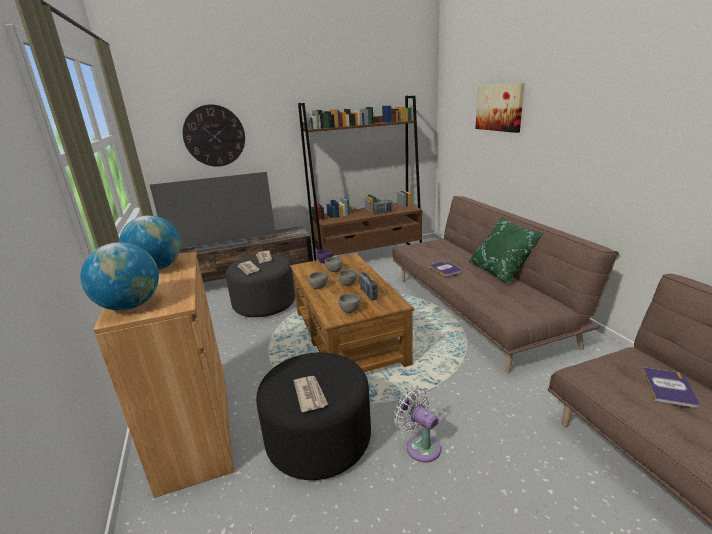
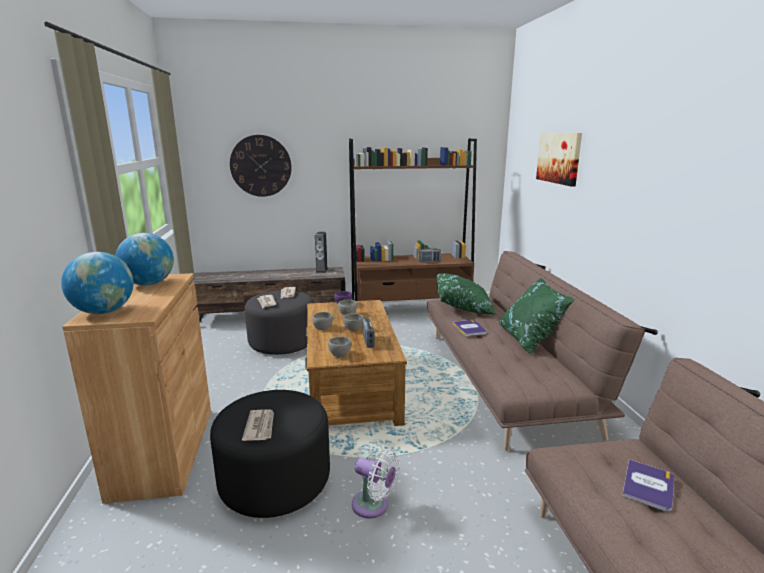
camera: 10 degrees right, 5 degrees down
(222, 244) = (254, 275): television -> none
(285, 231) = (321, 270): none -> speaker
(420, 445) = (373, 506): white fan -> white fan turned 150 degrees clockwise
(429, 250) = (464, 307): none -> green pillow

